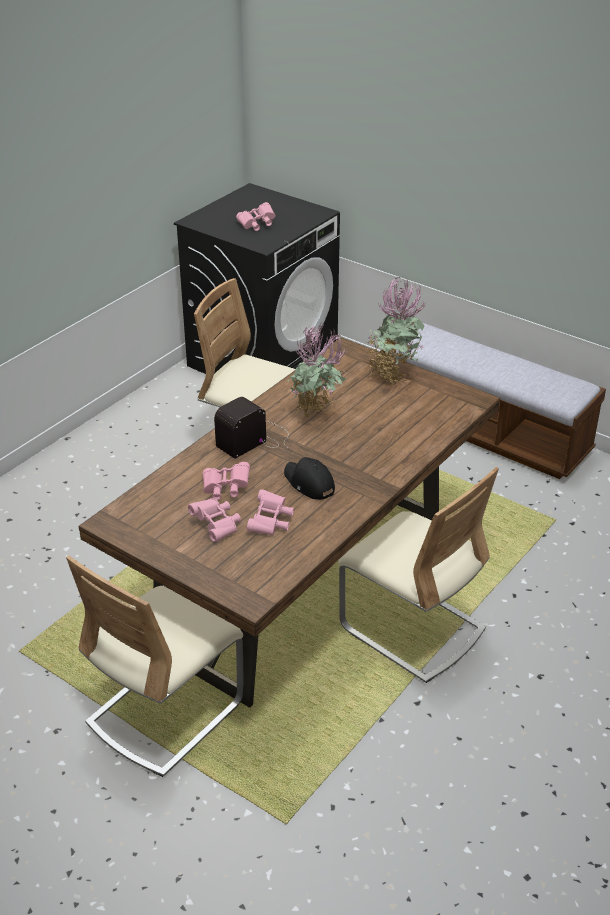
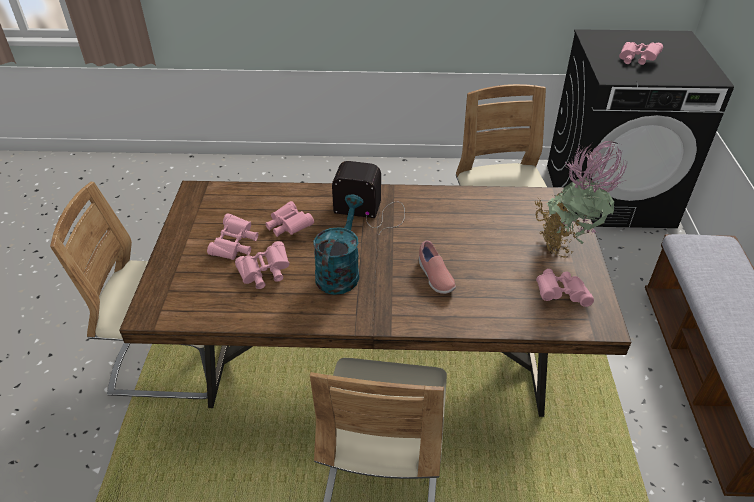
camera: 55 degrees right, 5 degrees up
(309, 483) = (340, 271): black cap -> turquoise watering can
(317, 415) = (445, 228): potted plant -> none
(363, 443) = (434, 277): none -> pink shoe
(435, 401) = (560, 294): none -> pink binoculars

